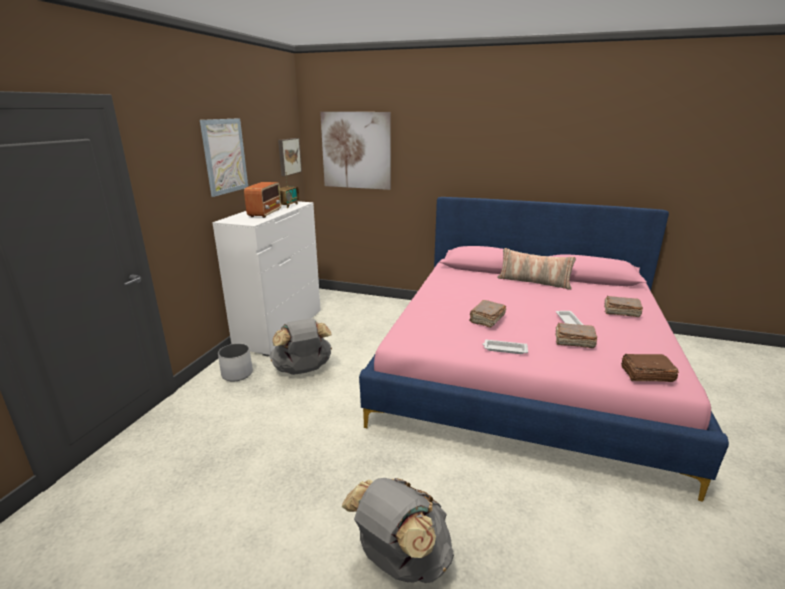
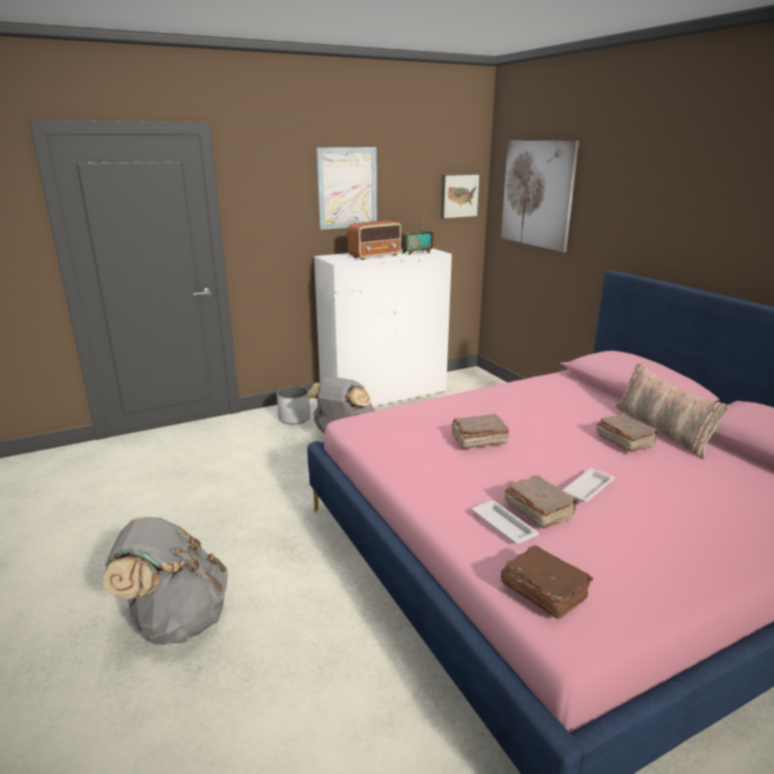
camera: 45 degrees right, 0 degrees up
(504, 349) = (431, 476): white tray -> white tray (502, 525)
(620, 312) = (713, 517): brown book -> brown book (624, 441)

